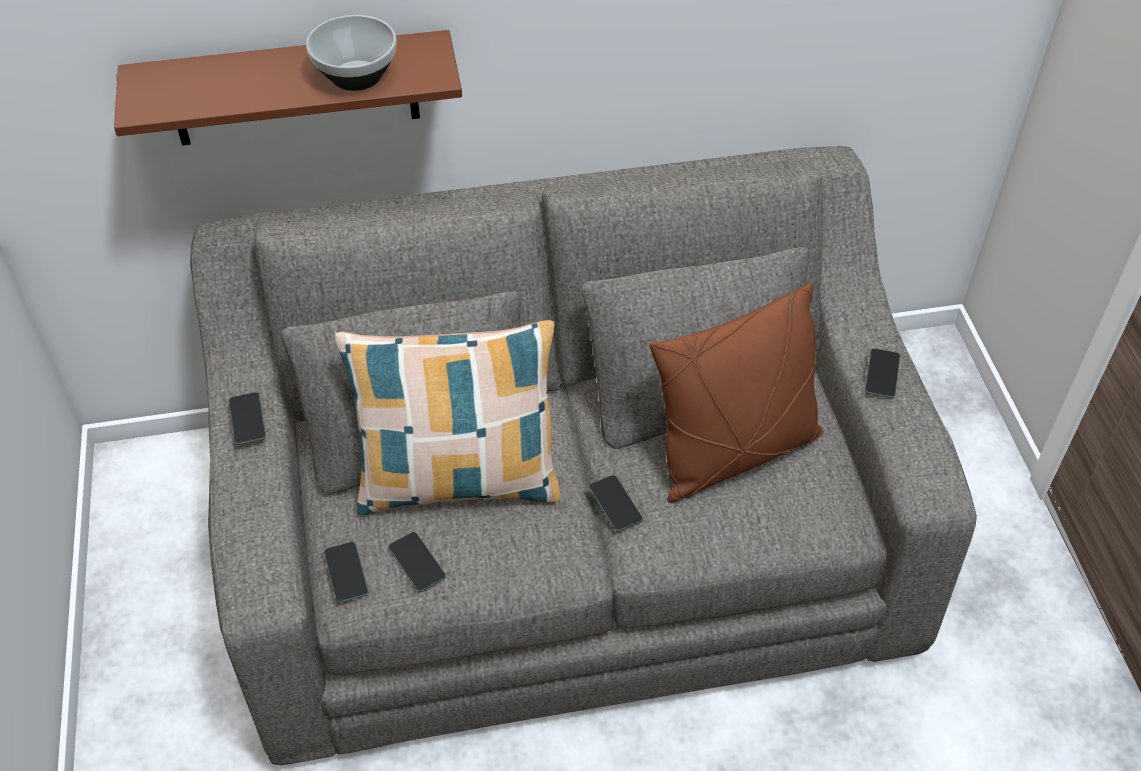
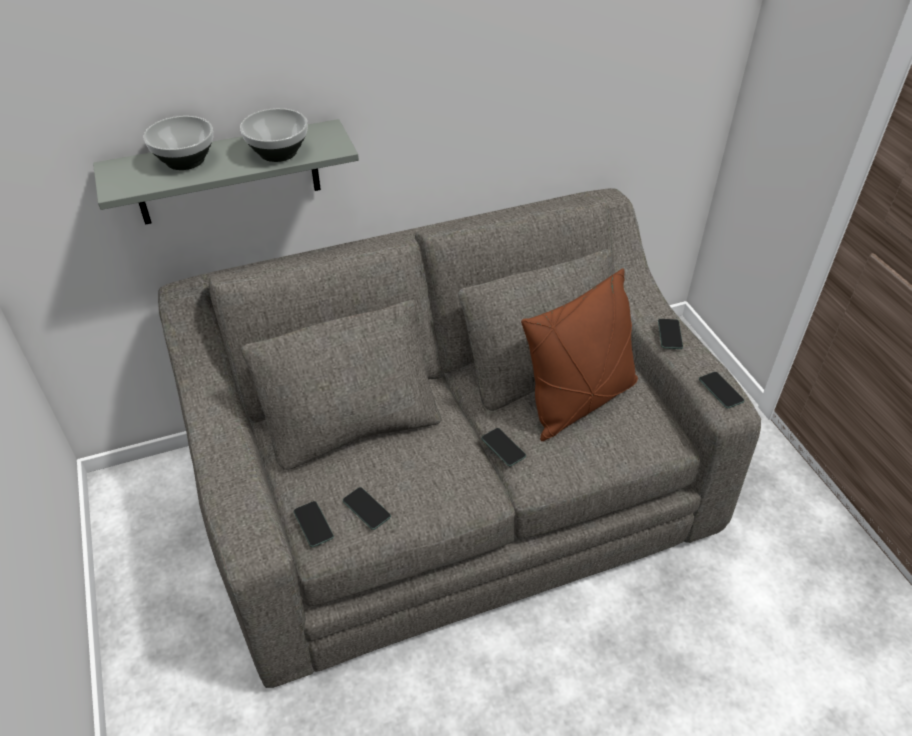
camera: 10 degrees left, 5 degrees down
(233, 77) = (185, 161): none -> bowl
(247, 419) = (218, 422): phone -> phone (721, 390)
(294, 89) = (227, 173): brown shelf -> grey shelf
(459, 481) = (385, 447): pillow -> none

